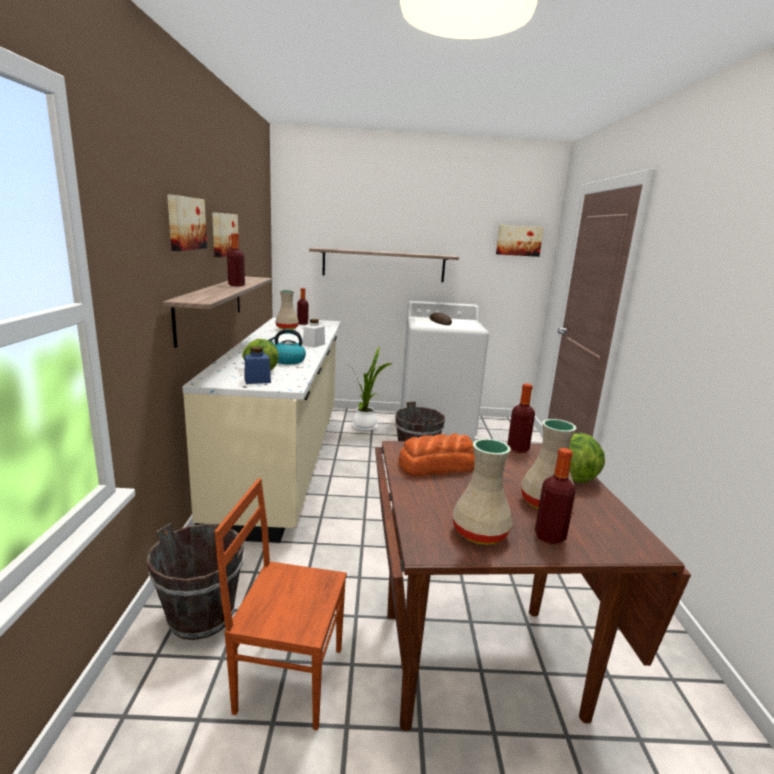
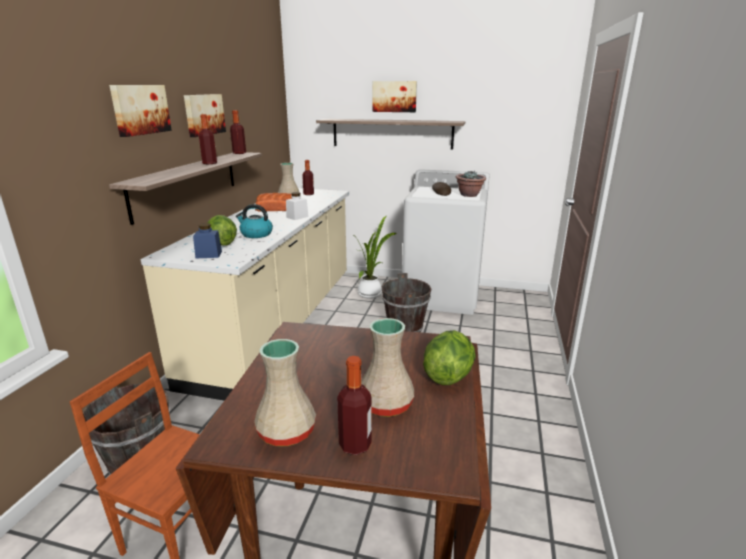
camera: 15 degrees right, 5 degrees up
(437, 465) = (311, 352): bread -> bread (275, 209)
(469, 325) = (469, 195): none -> potted plant
(518, 240) = (534, 101): picture -> picture (394, 96)
(518, 449) = (413, 339): bottle -> bottle (239, 153)

